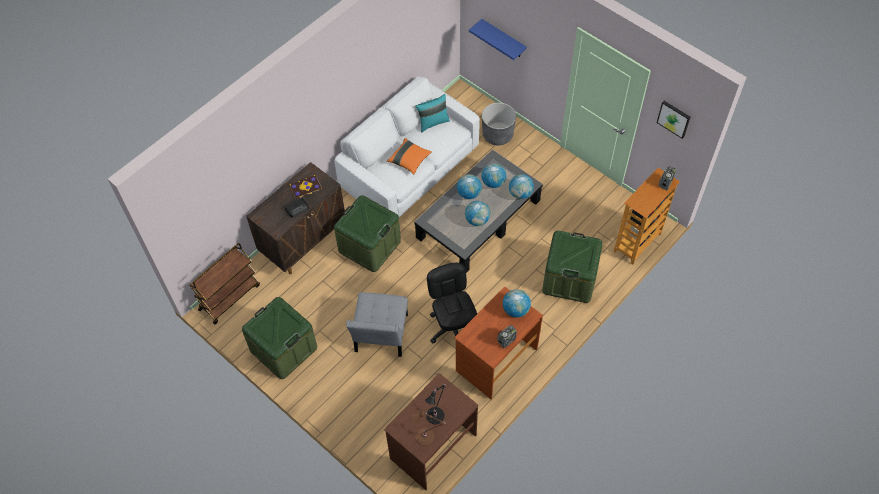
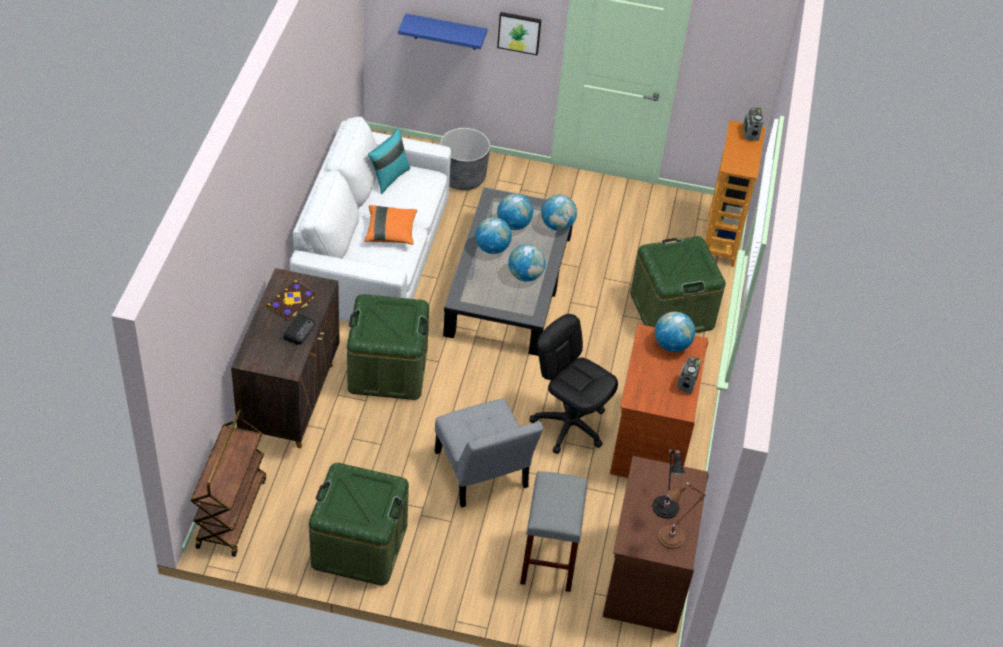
camera: 35 degrees left, 10 degrees down
(383, 407) = (548, 559): none -> grey stool
(674, 118) = (736, 44): picture -> picture (519, 32)

